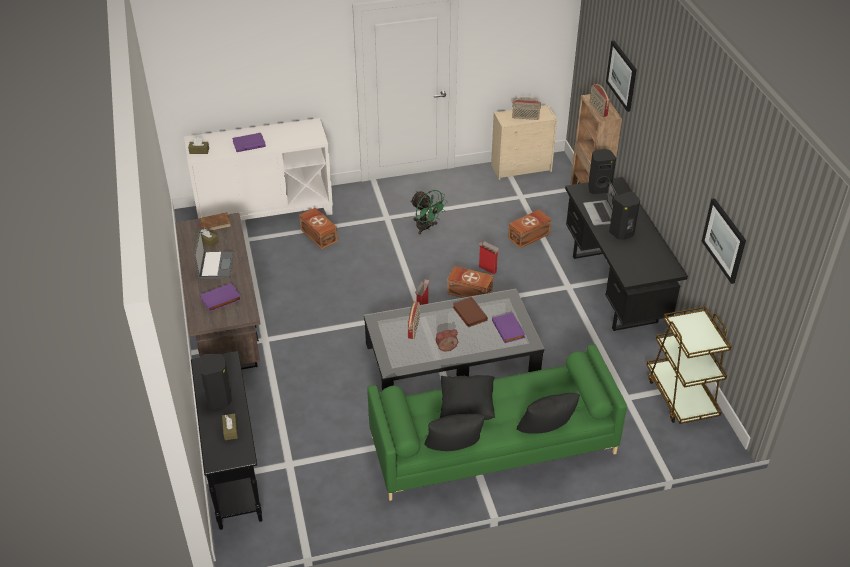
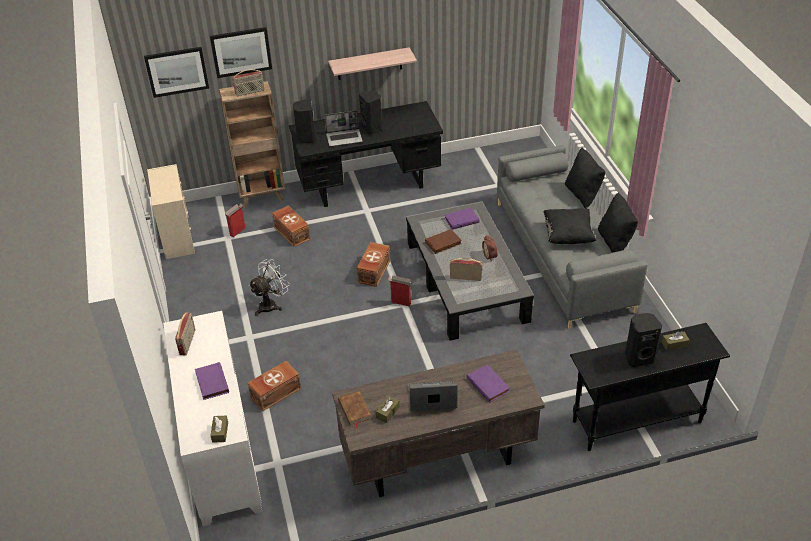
camera: 90 degrees left, 0 degrees up
(426, 228) = (271, 304): green fan -> white fan
(488, 269) = (341, 260): cardboard box -> cardboard box (238, 231)
(492, 445) = (563, 255): green sofa -> grey sofa
(525, 118) = (169, 184): radio -> radio (188, 342)
(671, 185) = (369, 64): none -> shelf
(681, 396) = (493, 159): brown cart -> none
(724, 240) = (459, 35): picture -> picture (177, 71)

